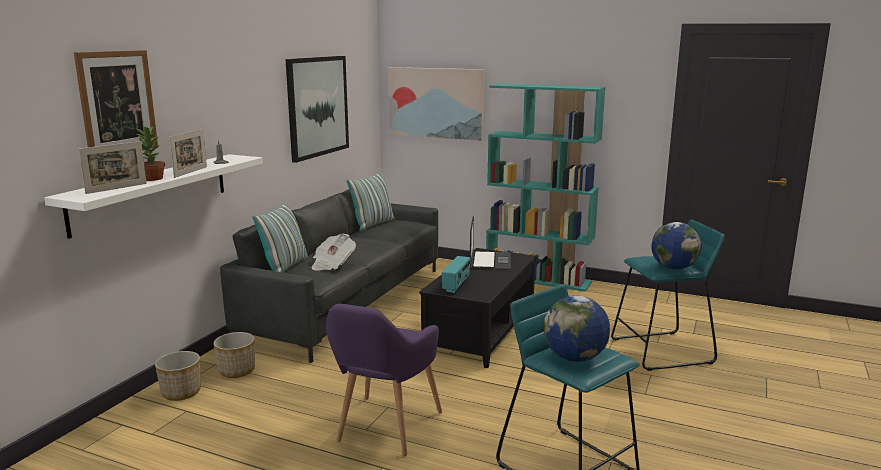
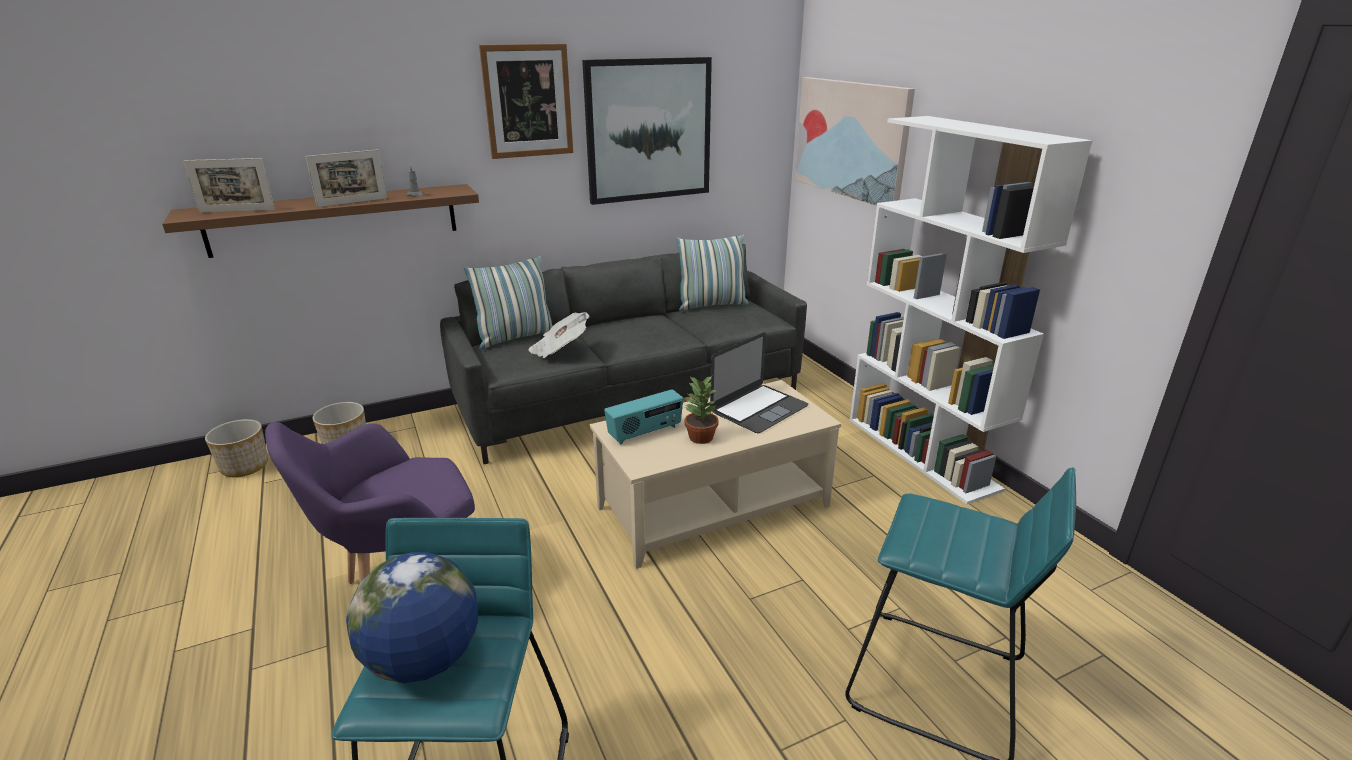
camera: 40 degrees right, 10 degrees up
(117, 103) = (272, 109): picture -> picture (528, 101)
(152, 179) = (299, 204): potted plant -> potted plant (700, 437)
(152, 192) = (335, 219): white shelf -> brown shelf
(237, 370) = (418, 443): planter -> planter (245, 467)
(479, 331) = (712, 505): black coffee table -> beige coffee table
(538, 278) = (922, 453): turquoise bookcase -> white bookcase
(673, 268) = (951, 554): globe -> none

